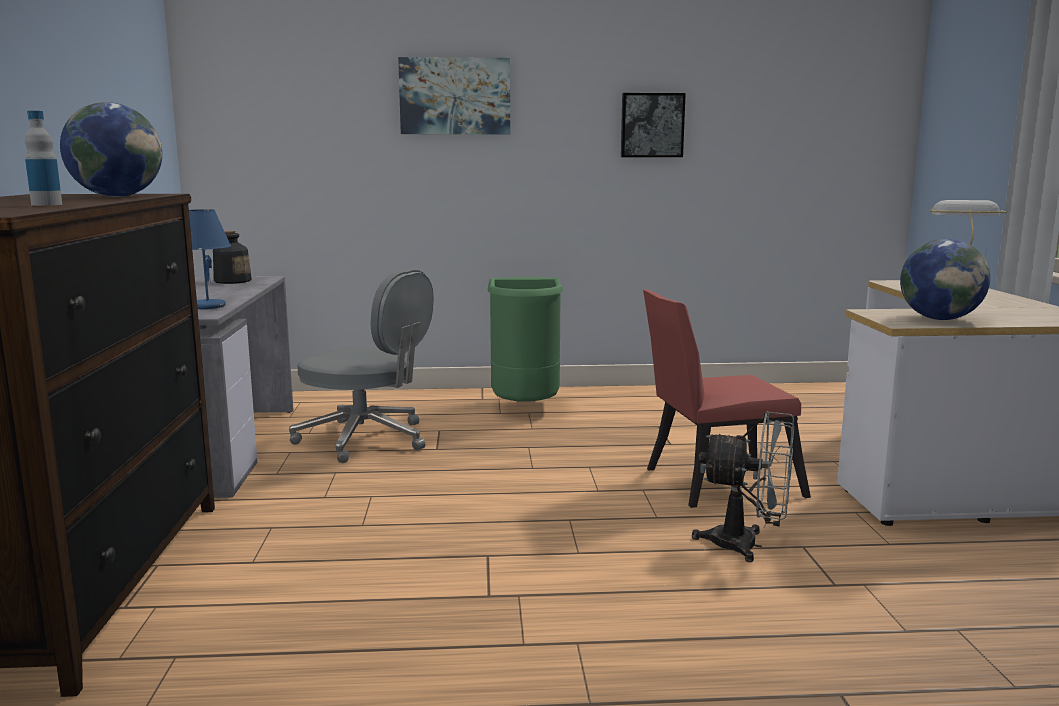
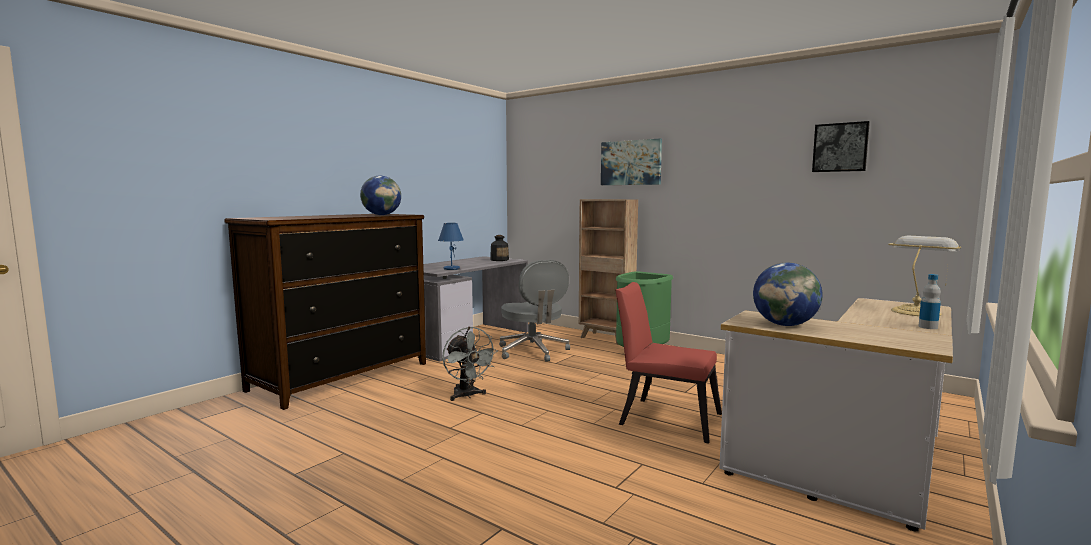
camera: 40 degrees right, 5 degrees down
(46, 204) = (325, 217): bottle -> bottle (928, 327)
(435, 395) = (606, 338): none -> brown bookcase
(652, 125) = (752, 177): picture -> picture (840, 147)
(747, 545) = (610, 452): grey fan -> grey fan (467, 396)

